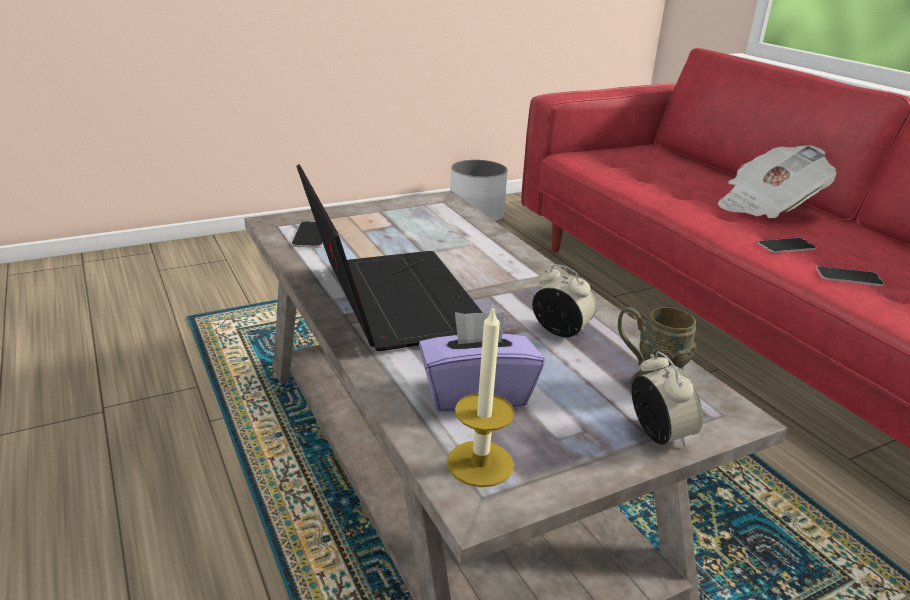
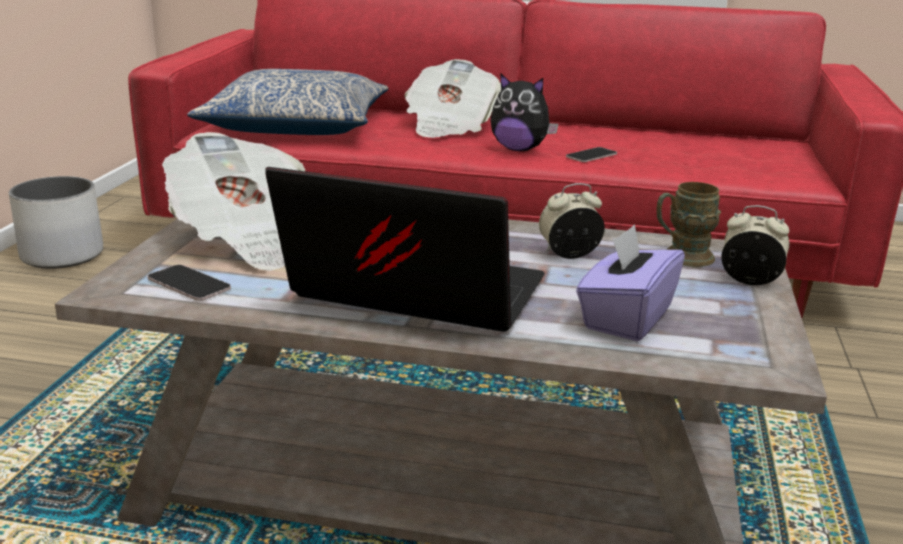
camera: 50 degrees left, 5 degrees down
(396, 226) = (250, 241): none -> newspaper
(480, 463) = (727, 351): candle -> none
(640, 169) = (296, 126): none -> pillow
(786, 246) = (519, 149): phone -> plush toy

